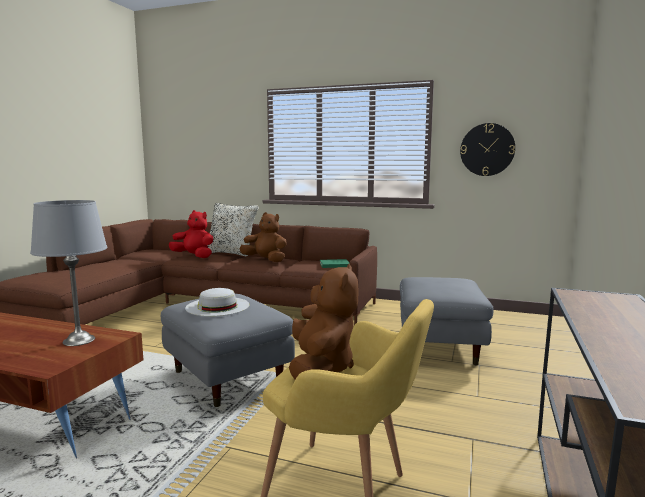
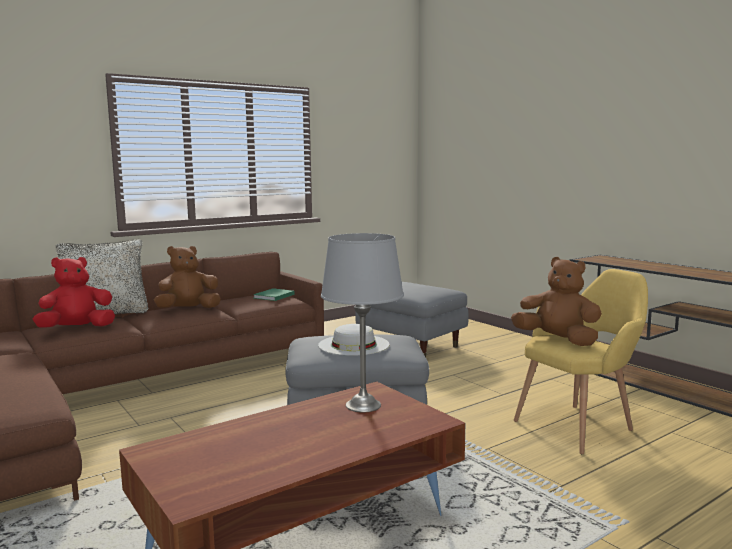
camera: 55 degrees left, 0 degrees up
(487, 149) = (356, 160): wall clock -> none

